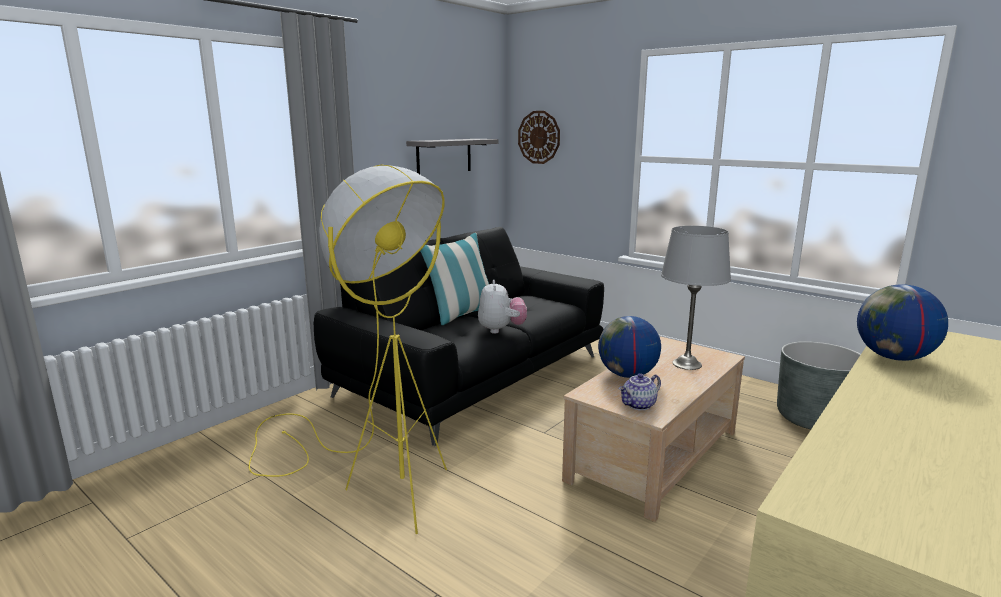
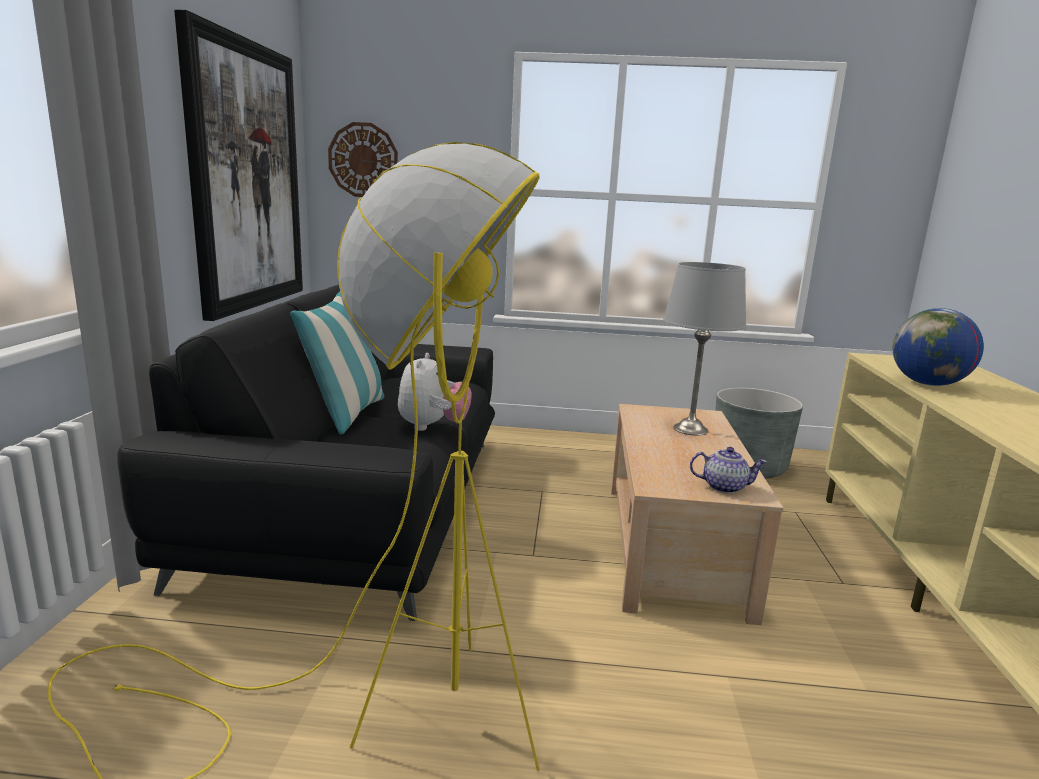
camera: 35 degrees left, 0 degrees up
(444, 156) = (246, 177): grey shelf -> picture
(501, 330) = (432, 427): plush toy -> plush toy turned 45 degrees clockwise
(627, 375) = (658, 454): globe -> none
(639, 405) = (724, 487): teapot -> teapot turned 105 degrees counterclockwise

